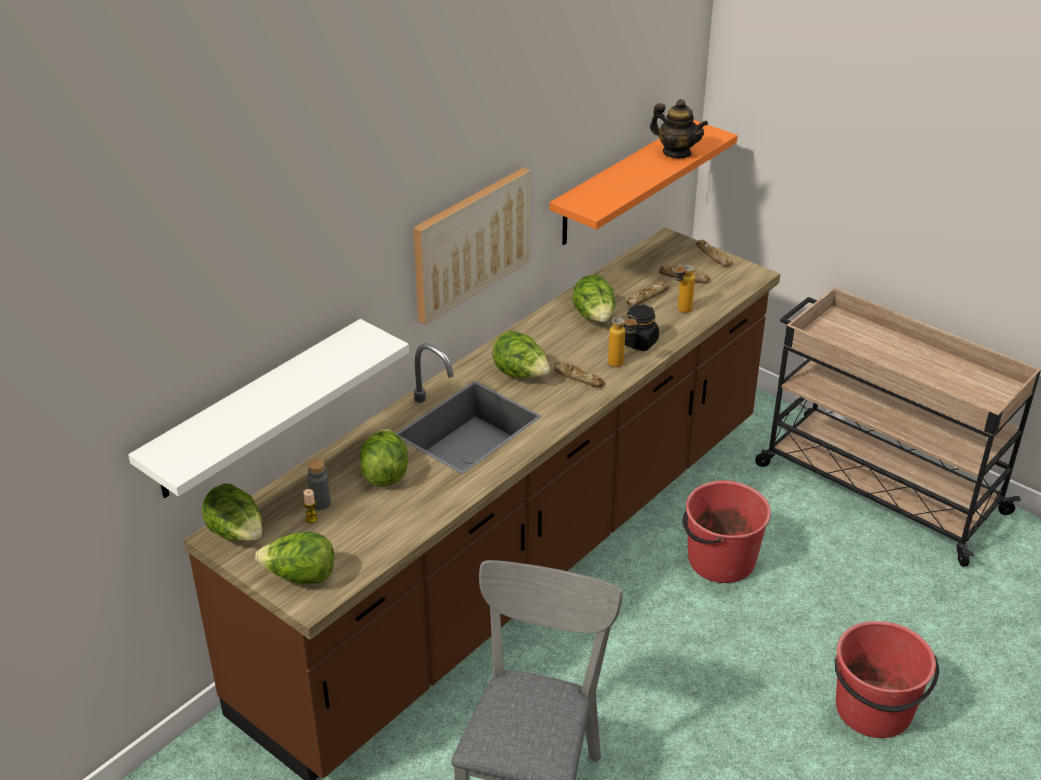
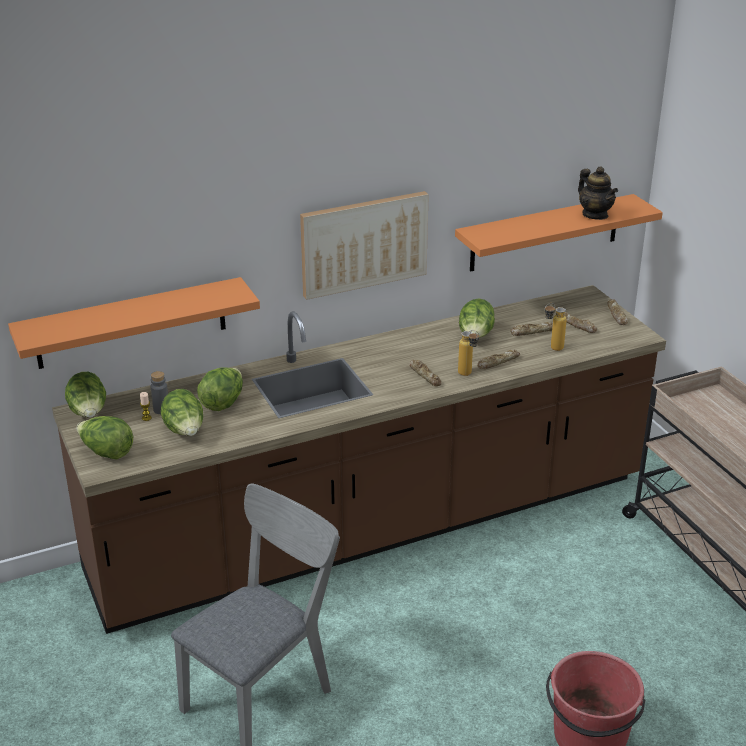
camera: 25 degrees right, 5 degrees down
(256, 409) = (131, 323): white shelf -> orange shelf
(521, 374) = (382, 362): lettuce -> lettuce (185, 431)
(639, 342) = (497, 362): black jar -> bread
(720, 560) = (537, 578): red bucket -> none

